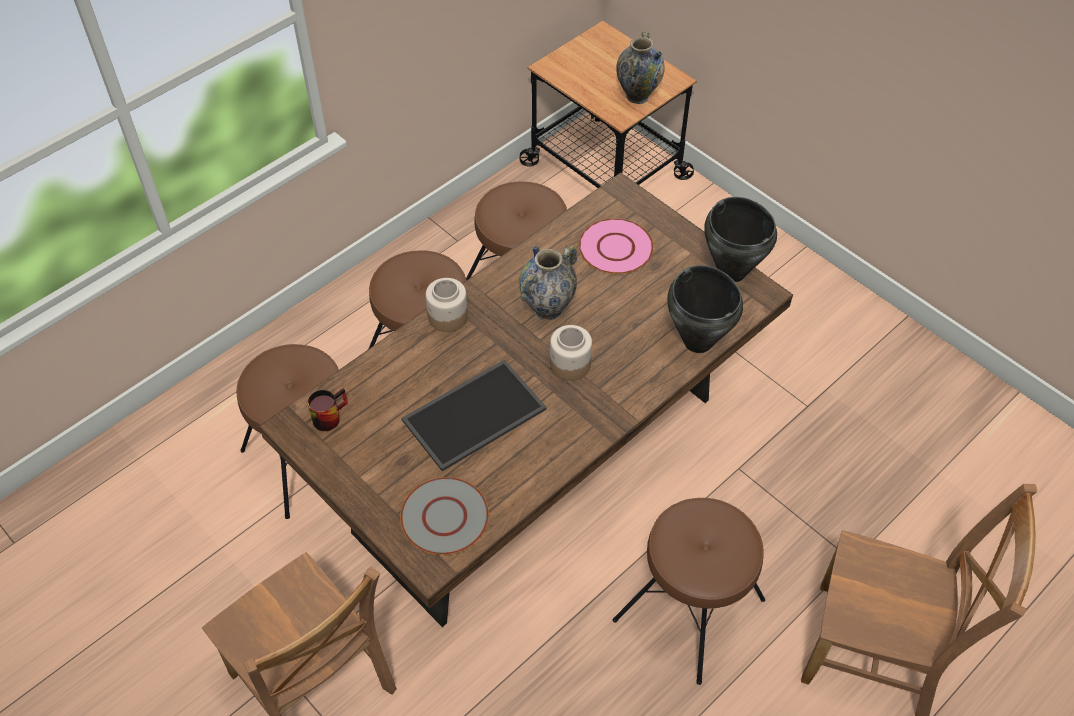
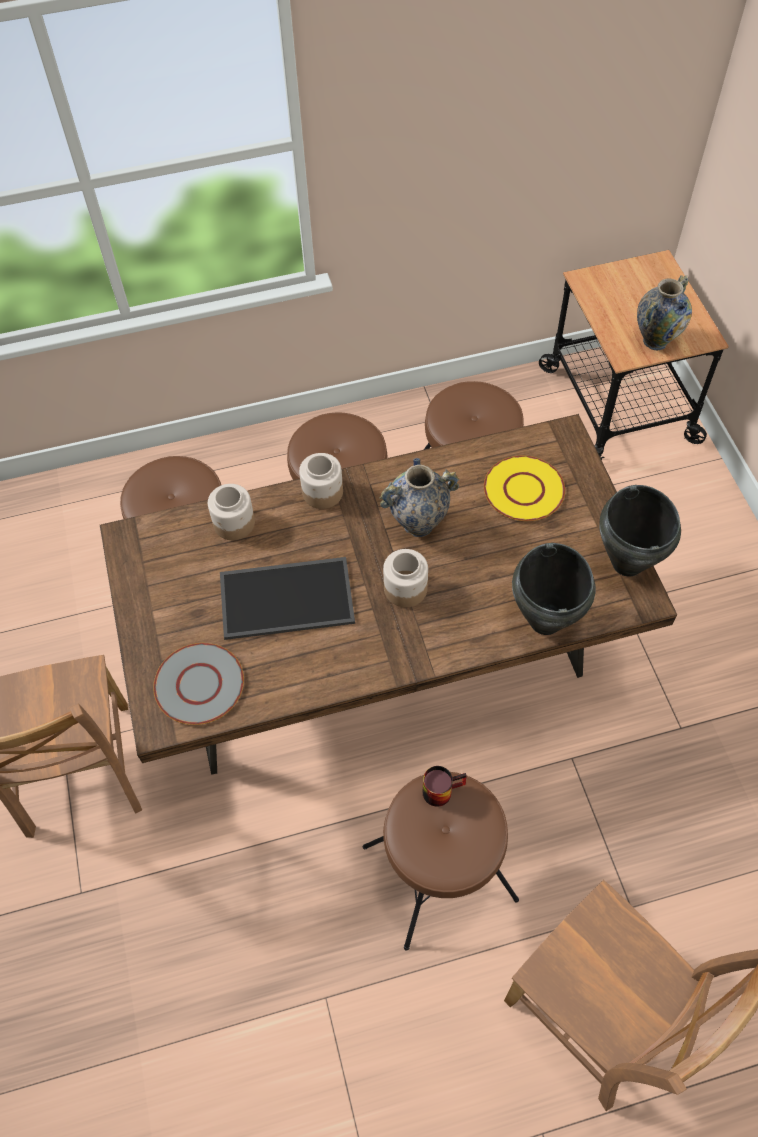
camera: 30 degrees right, 5 degrees up
(328, 415) = (161, 541): mug -> mug (441, 788)
(386, 374) = (234, 524): none -> jar
(615, 248) = (523, 489): pink plate -> yellow plate

